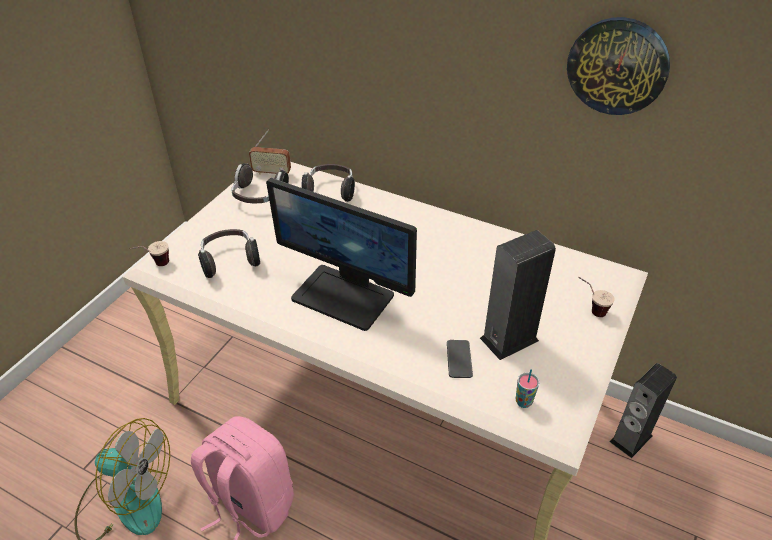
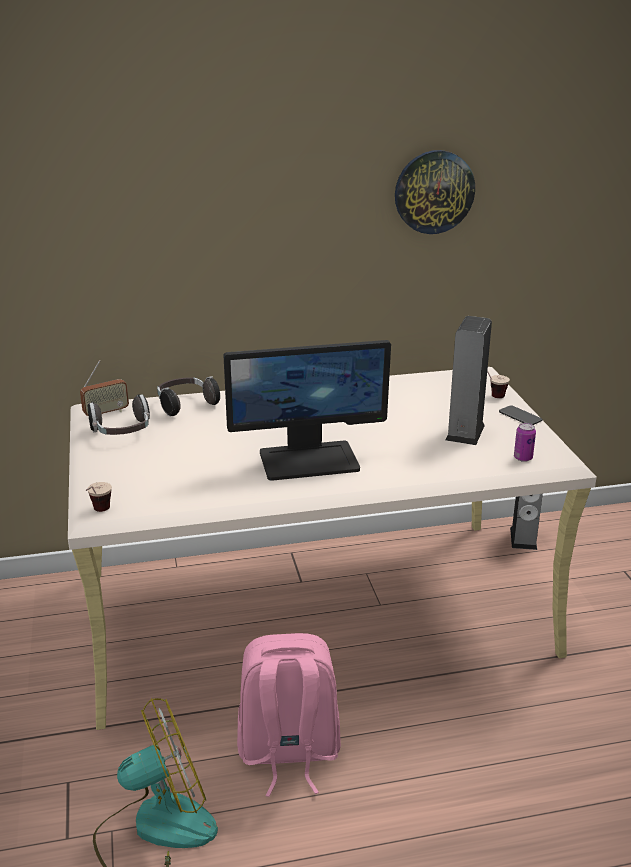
camera: 40 degrees left, 15 degrees down
(229, 261) = (169, 480): headphones -> none
(459, 359) = (449, 456): phone -> phone (520, 416)
(523, 402) = (523, 458): cup -> can

